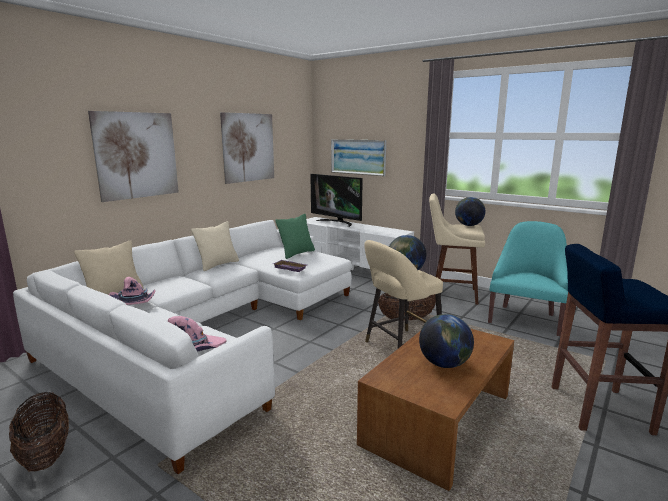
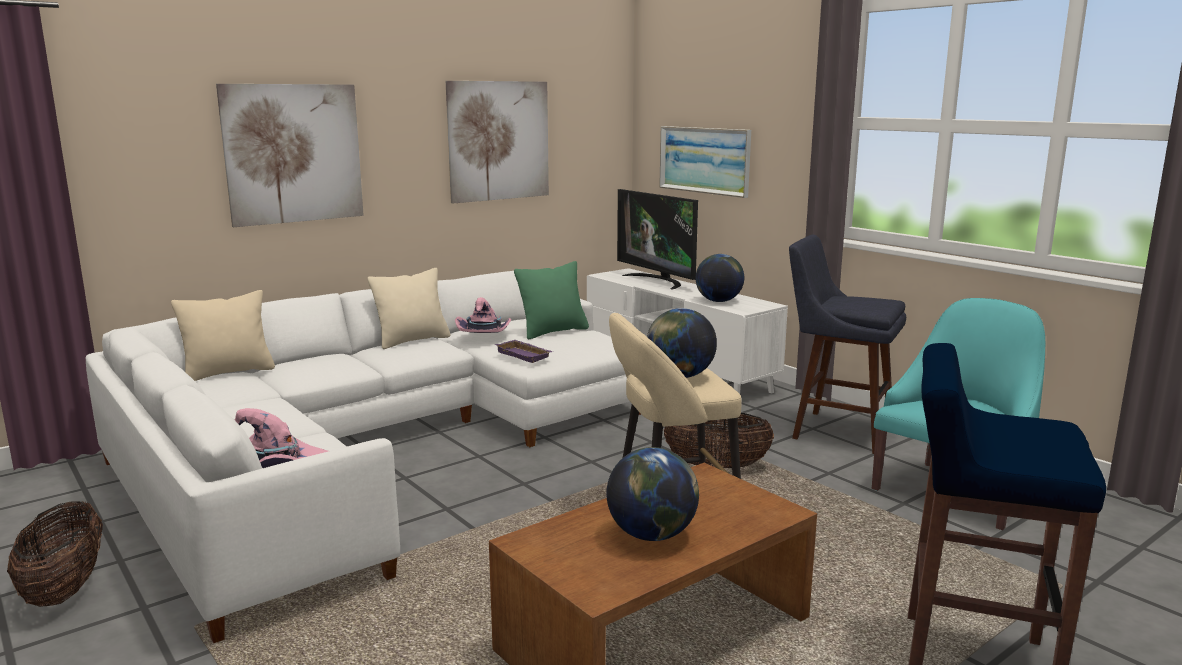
camera: 15 degrees right, 0 degrees up
(134, 304) = (246, 390): pink hat -> pink hat (484, 335)
(450, 294) = (835, 430): beige stool -> blue stool
(468, 225) = (874, 300): globe -> globe (718, 301)

